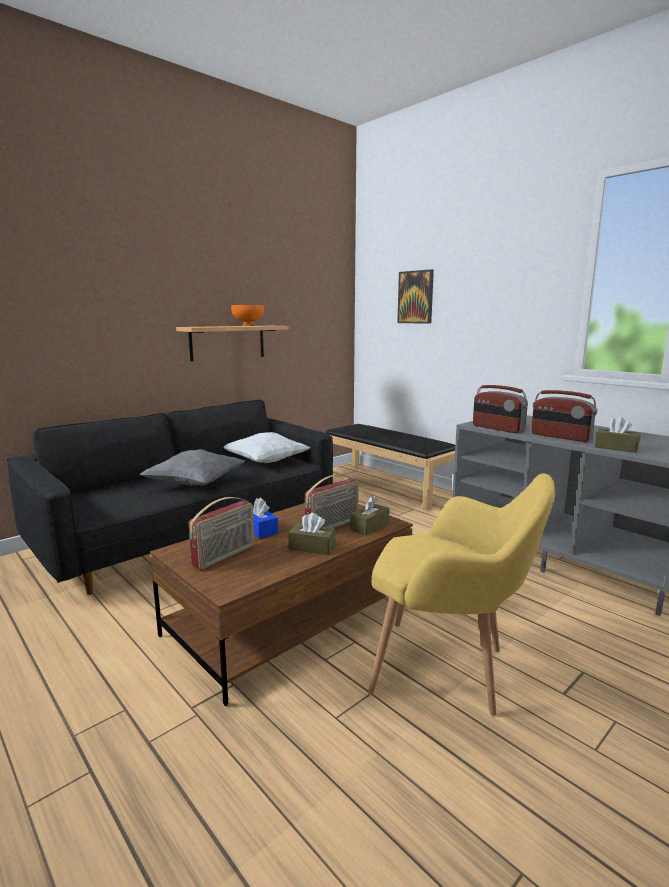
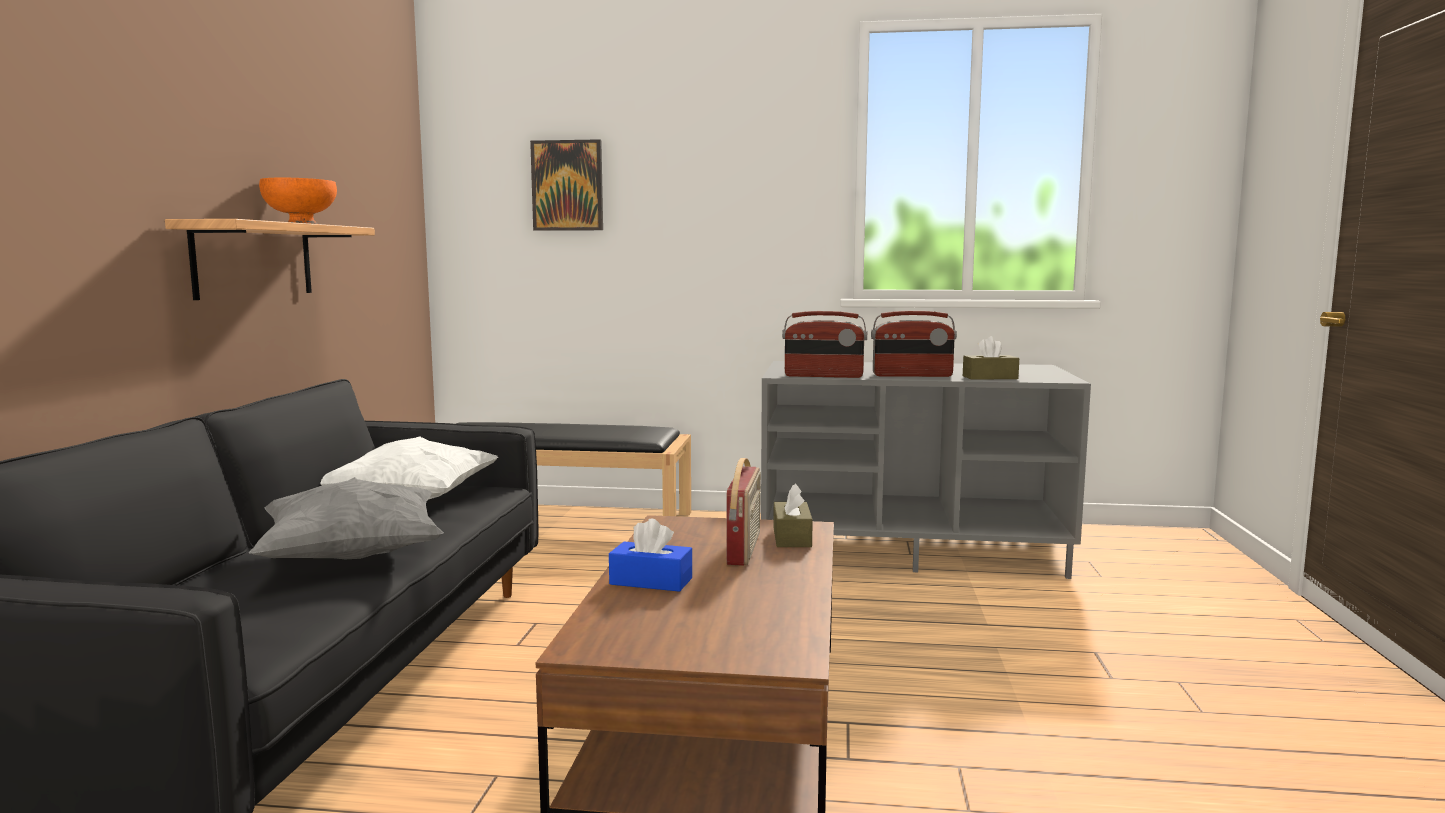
camera: 40 degrees left, 5 degrees down
(225, 556) = (684, 625): radio -> none
(312, 547) = (778, 578): brown tissue box -> none
(449, 671) = (993, 705): yellow armchair -> none

